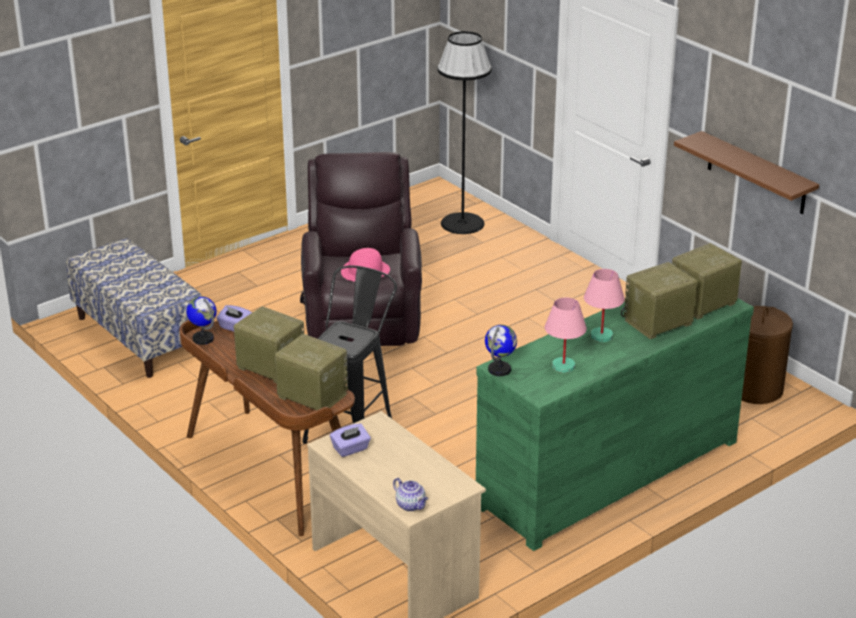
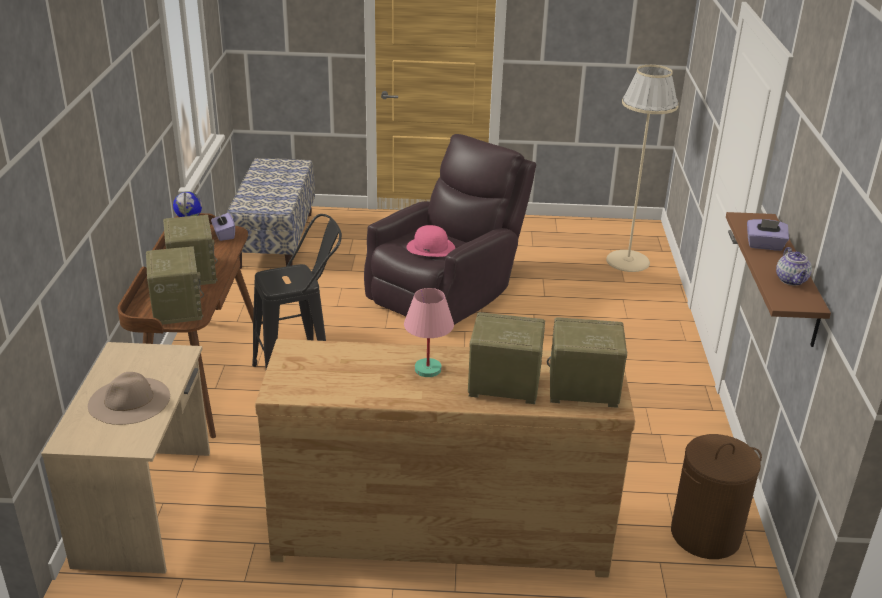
camera: 40 degrees right, 0 degrees up
(350, 449) = (124, 363): purple tissue box -> purple tissue box (764, 245)
(403, 468) = (129, 400): none -> beige hat
(411, 505) = (75, 436): teapot -> teapot (791, 280)
(462, 223) = (627, 261): black floor lamp -> beige floor lamp
(499, 370) = (287, 351): globe -> none
(563, 366) = (343, 378): pink table lamp -> none
(607, 472) = (440, 529): green dresser -> brown dresser

